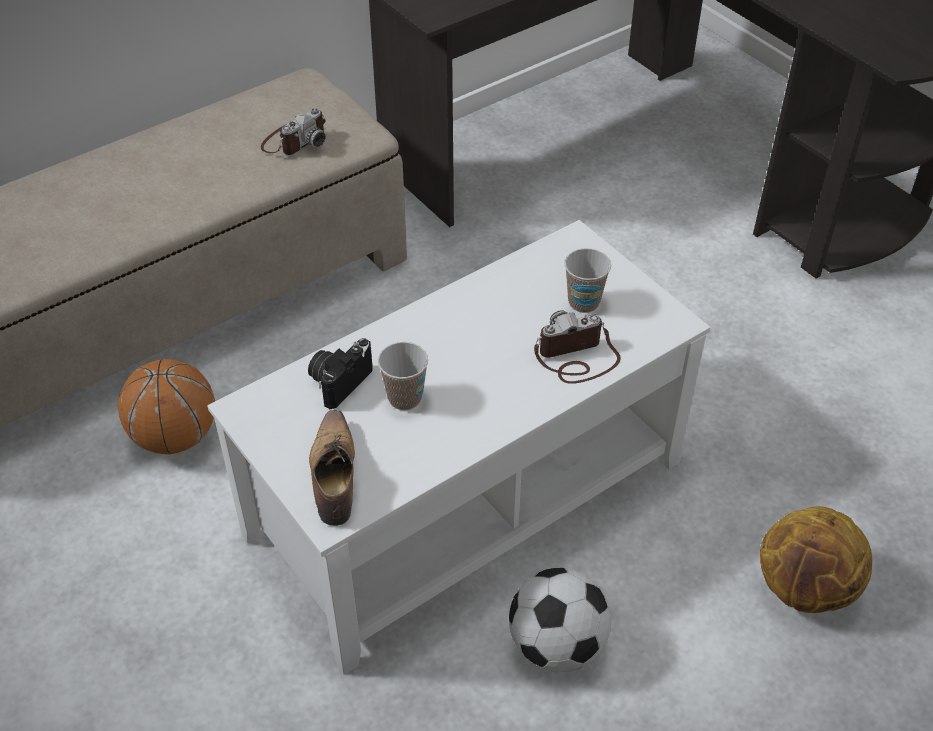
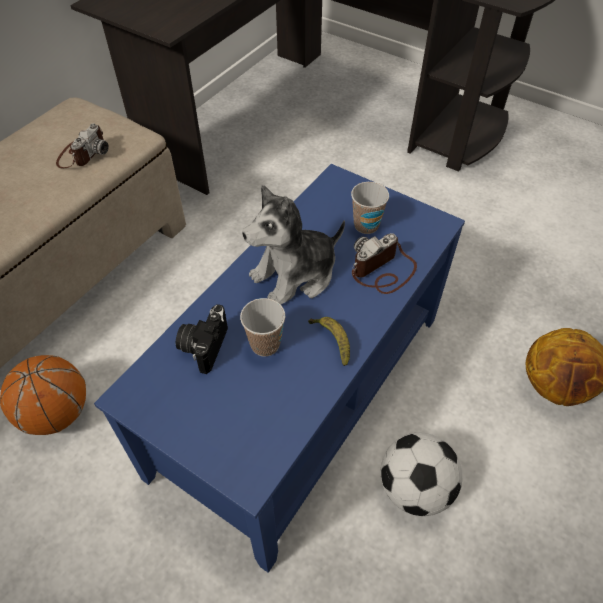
camera: 20 degrees left, 5 degrees up
(334, 475) = (235, 435): shoe -> none
(466, 499) = (301, 393): white coffee table -> blue coffee table
(472, 336) = (295, 275): none -> plush toy
(479, 415) = (332, 341): none -> banana

